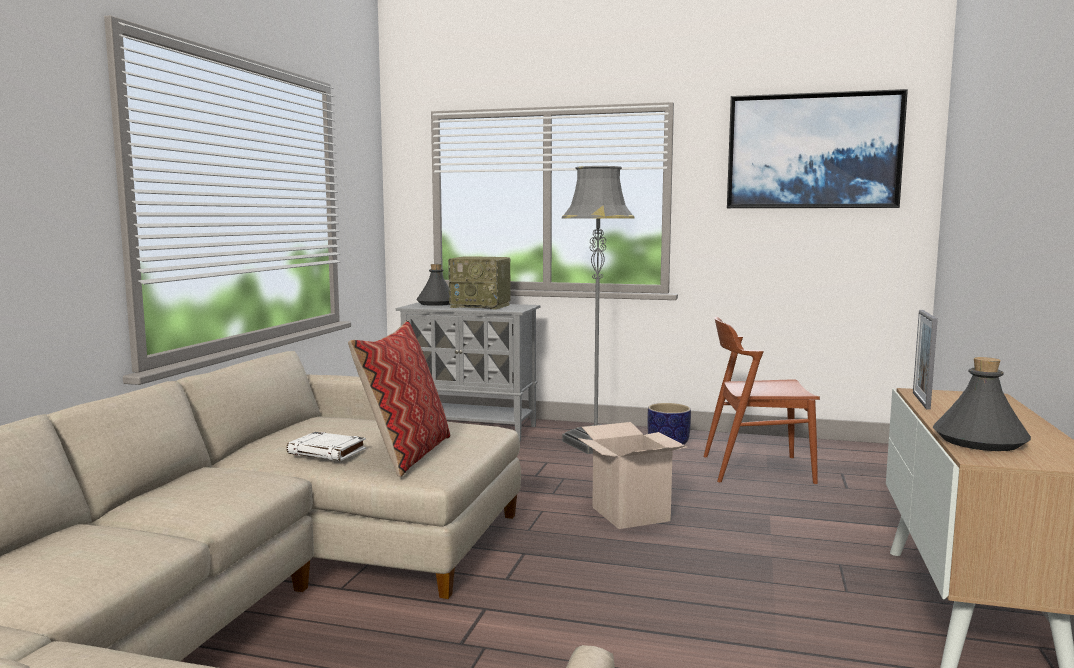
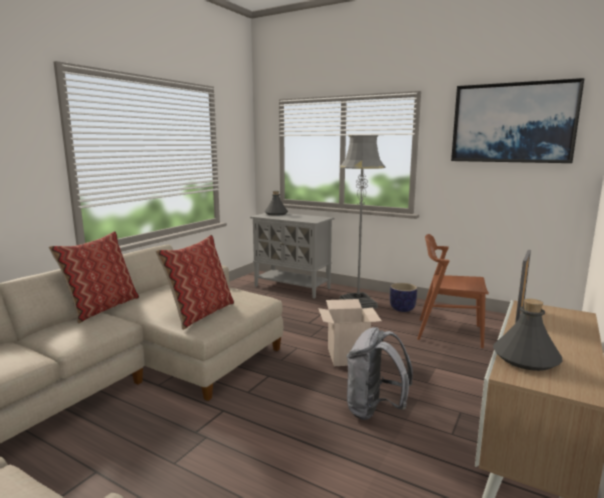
camera: 15 degrees right, 5 degrees up
(216, 460) = (102, 308): none -> pillow
(328, 451) = (158, 308): white book -> none
(481, 306) = (298, 217): radio -> none
(720, 577) = (374, 410): none -> grey backpack

